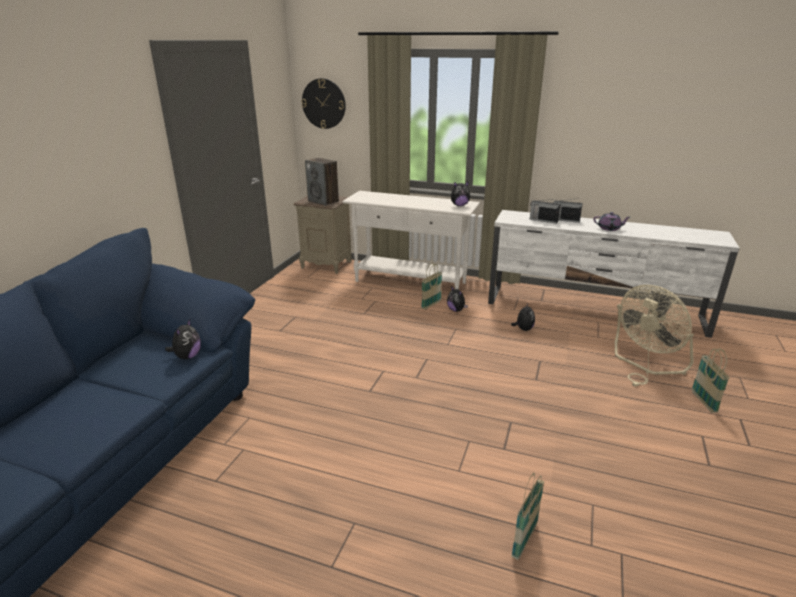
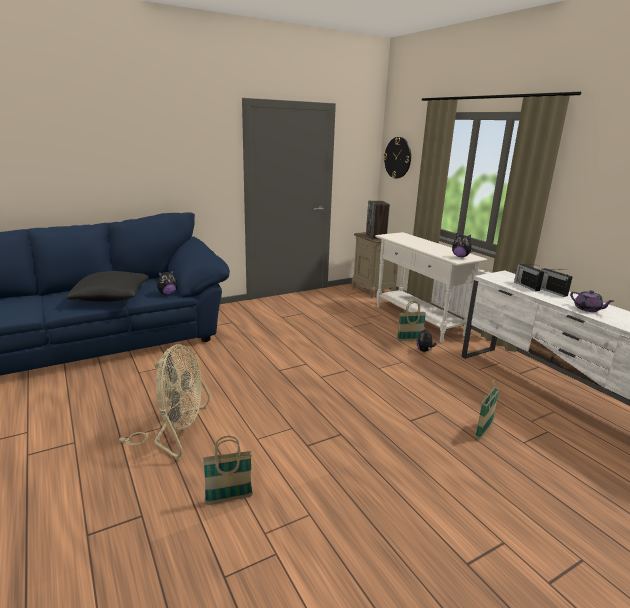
camera: 40 degrees right, 5 degrees down
(113, 396) = (111, 297): none -> black pillow
(523, 329) = (462, 385): plush toy -> none
(642, 363) = (544, 460): beige fan -> beige fan (174, 432)
(703, 402) = (560, 522): basket -> basket (484, 430)

